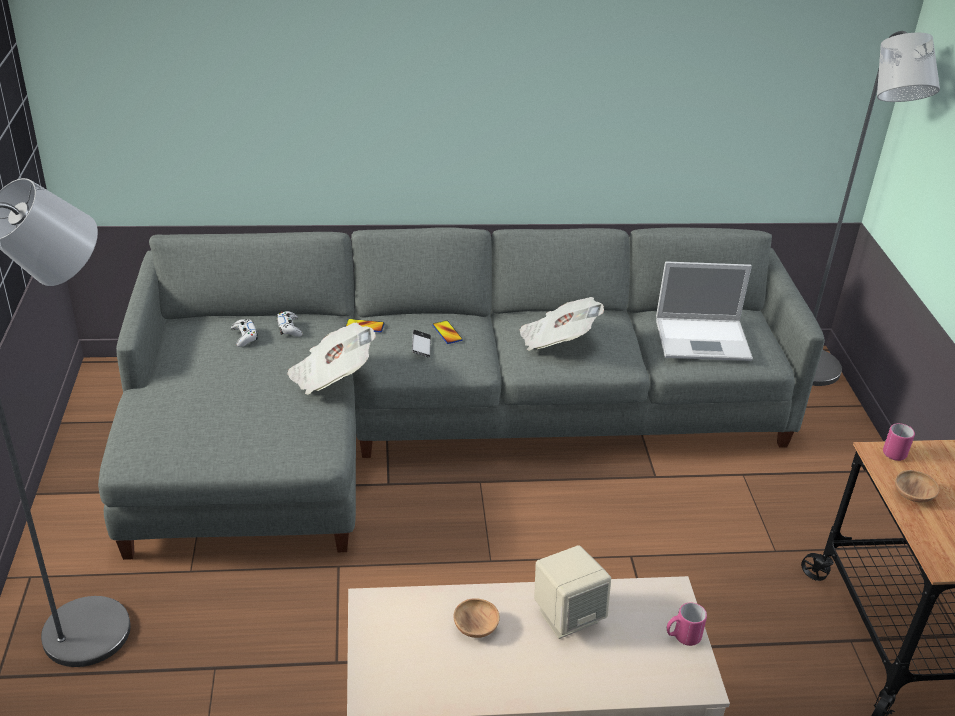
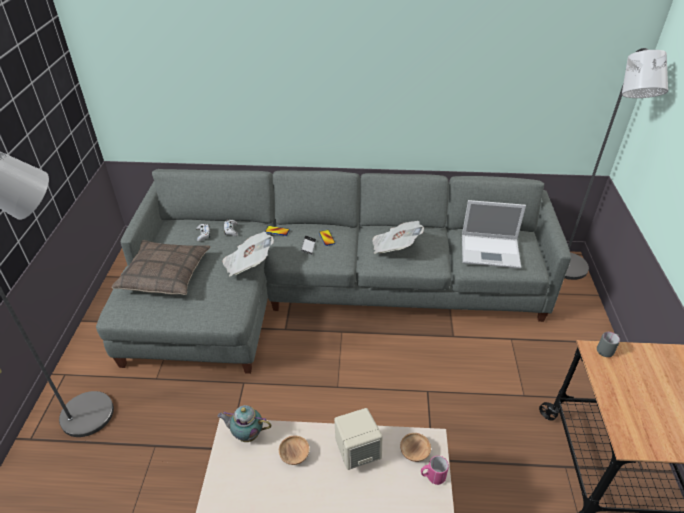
camera: 10 degrees right, 5 degrees up
(198, 398) = (165, 274): none -> pillow
(396, 607) = (246, 434): none -> teapot
(896, 452) = (606, 350): pink mug -> grey mug
(913, 495) = (613, 386): brown bowl -> brown bowl (414, 452)

